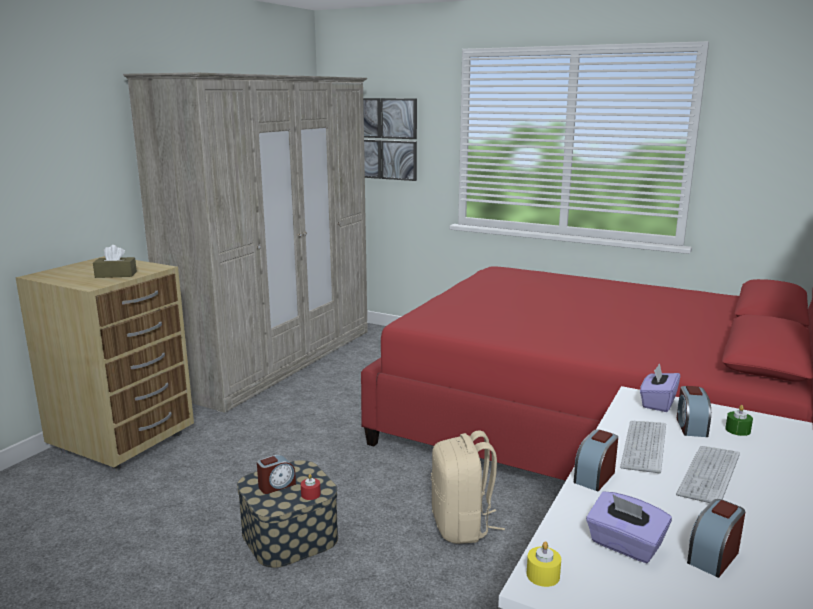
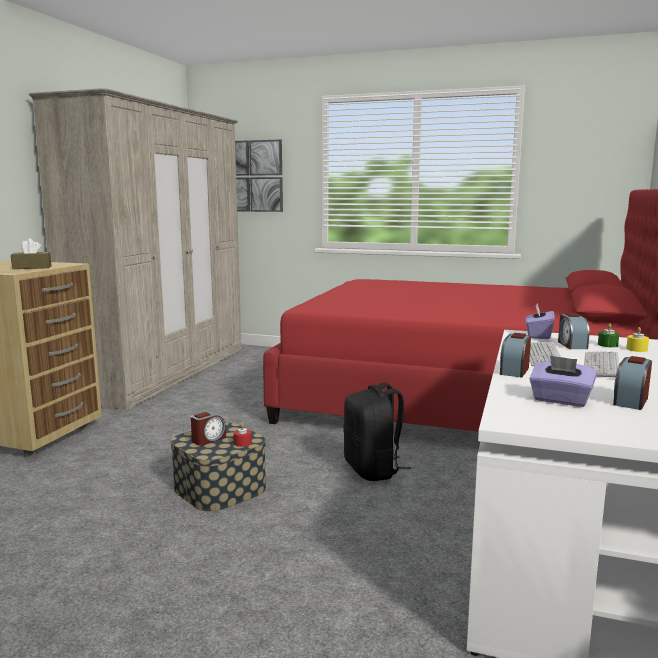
camera: 10 degrees left, 5 degrees down
(462, 526) = (373, 470): beige backpack -> black backpack
(543, 575) = (507, 417): yellow candle -> yellow candle (636, 349)

